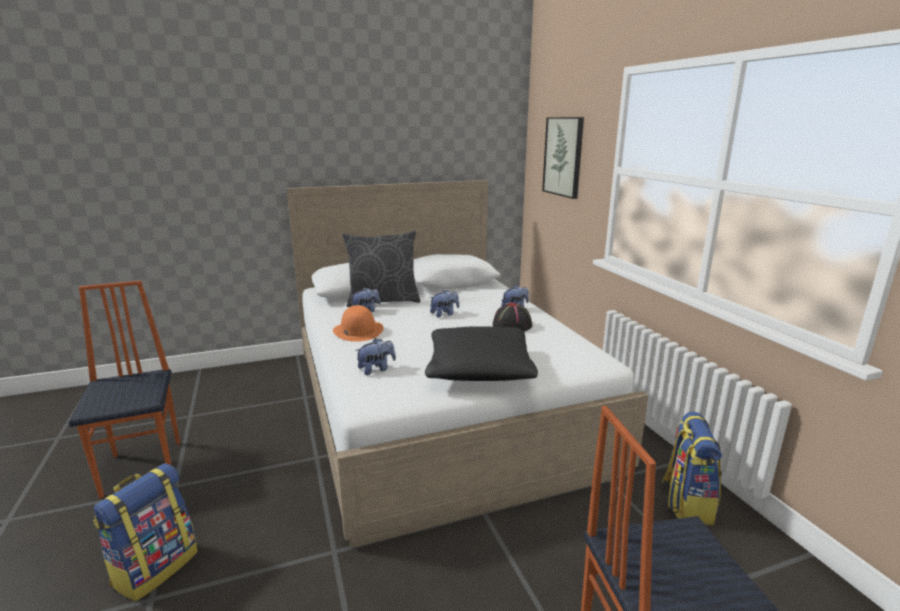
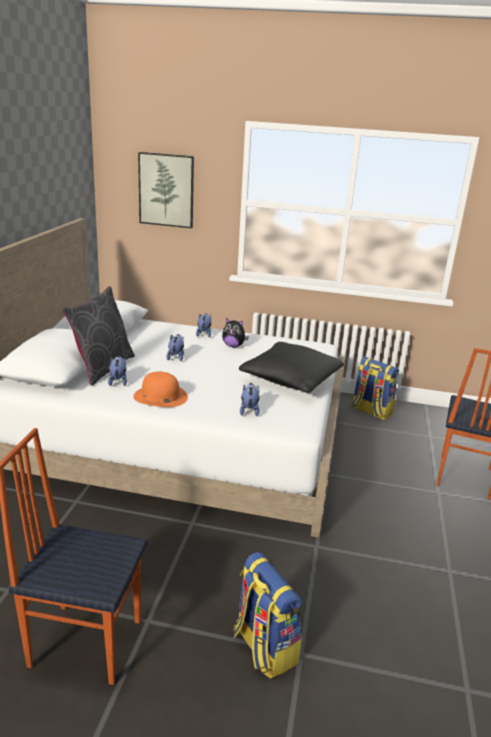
camera: 60 degrees left, 5 degrees up
(512, 325) = (233, 346): black hat -> plush toy

